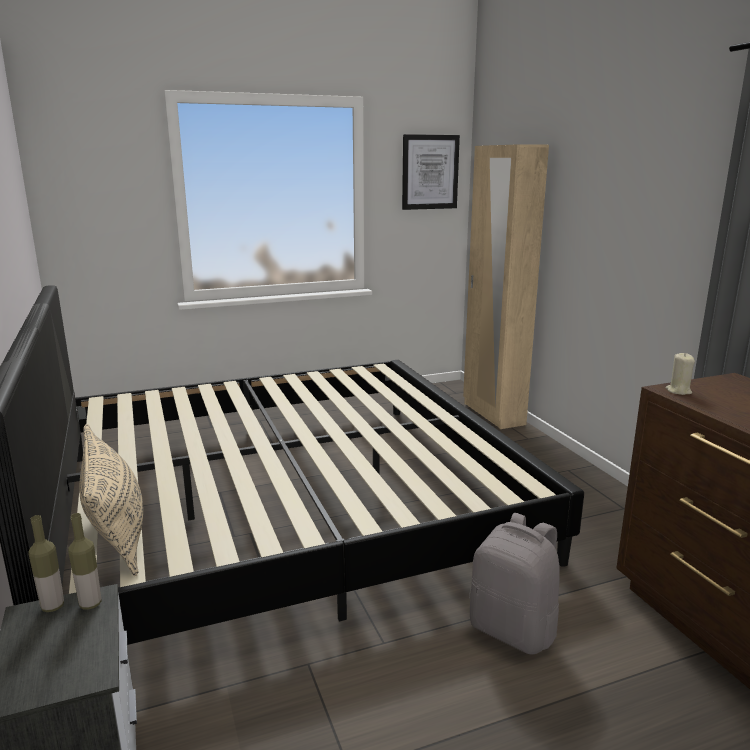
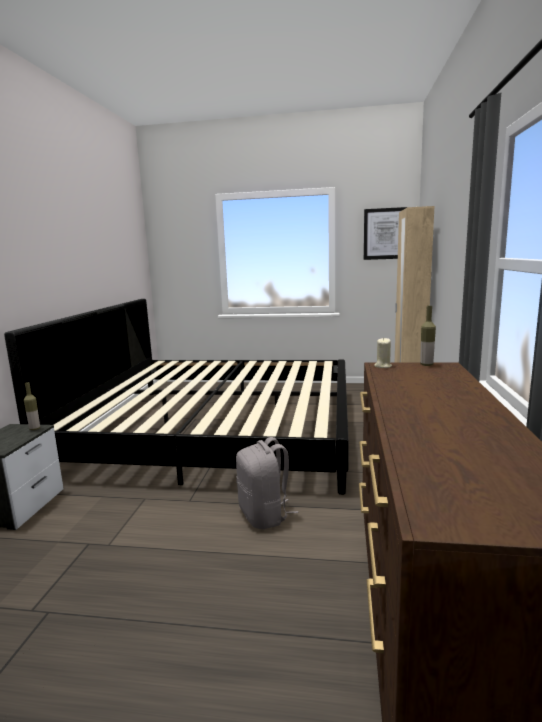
camera: 30 degrees right, 5 degrees down
(52, 606) = (22, 427): bottle -> bottle (426, 365)
(117, 532) = (92, 412): beige pillow -> none

